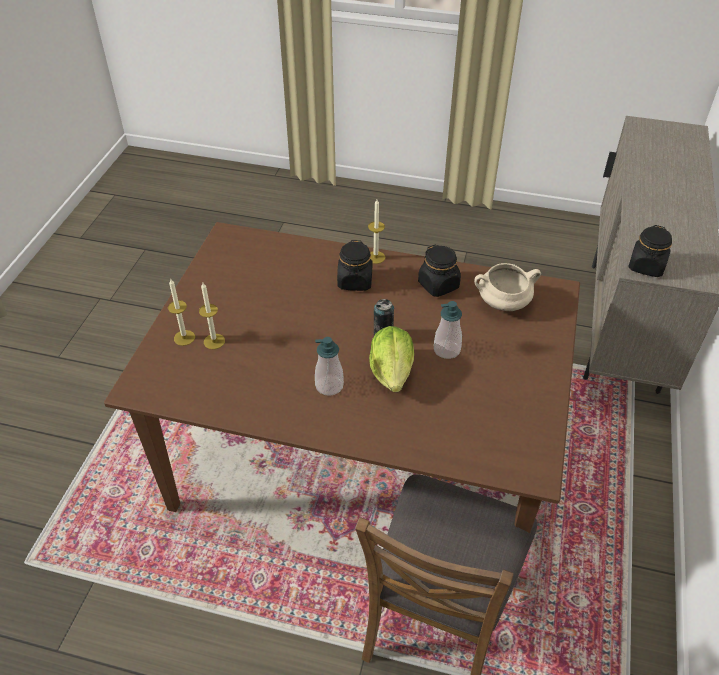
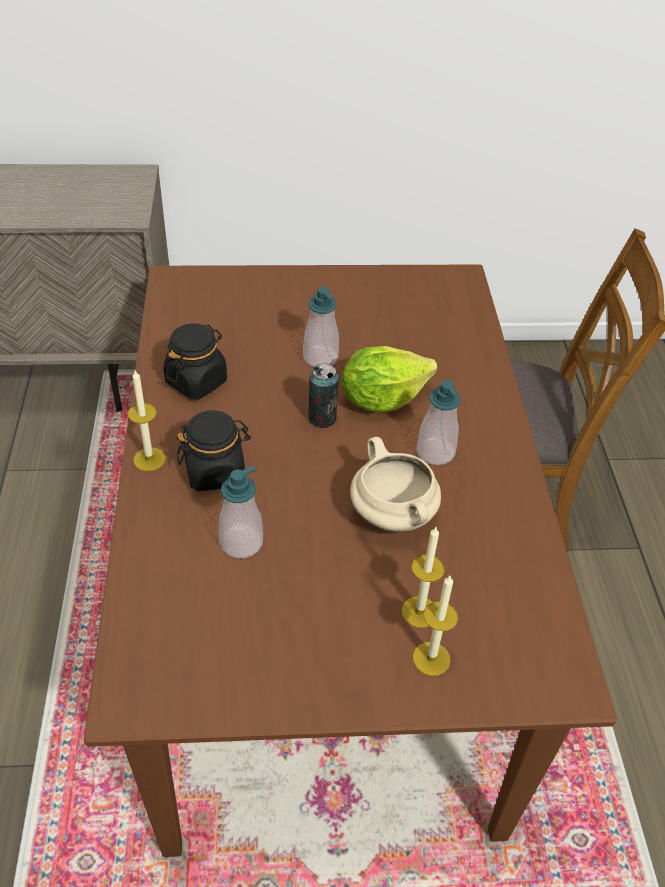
camera: 110 degrees left, 0 degrees up
(297, 282) = (241, 542): none -> soap dispenser
(502, 304) = (216, 321): beige cooking pot -> beige cooking pot (394, 515)
(646, 266) = (122, 209): black jar -> none

